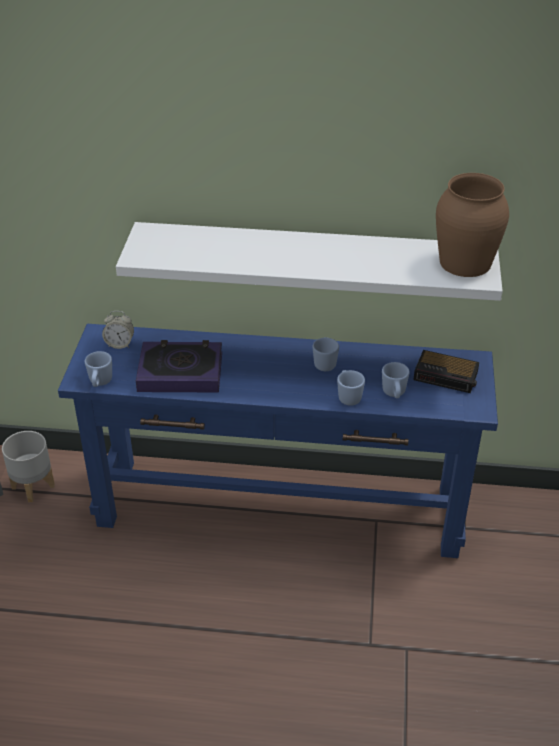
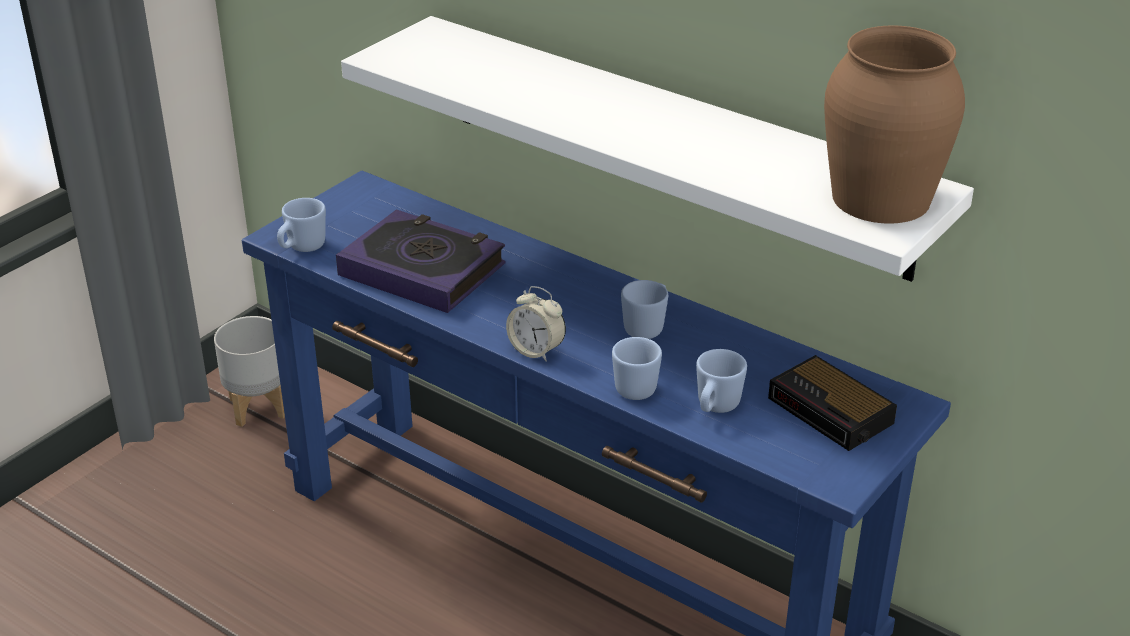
camera: 30 degrees right, 5 degrees down
(120, 344) = (377, 209): alarm clock -> alarm clock (536, 350)

